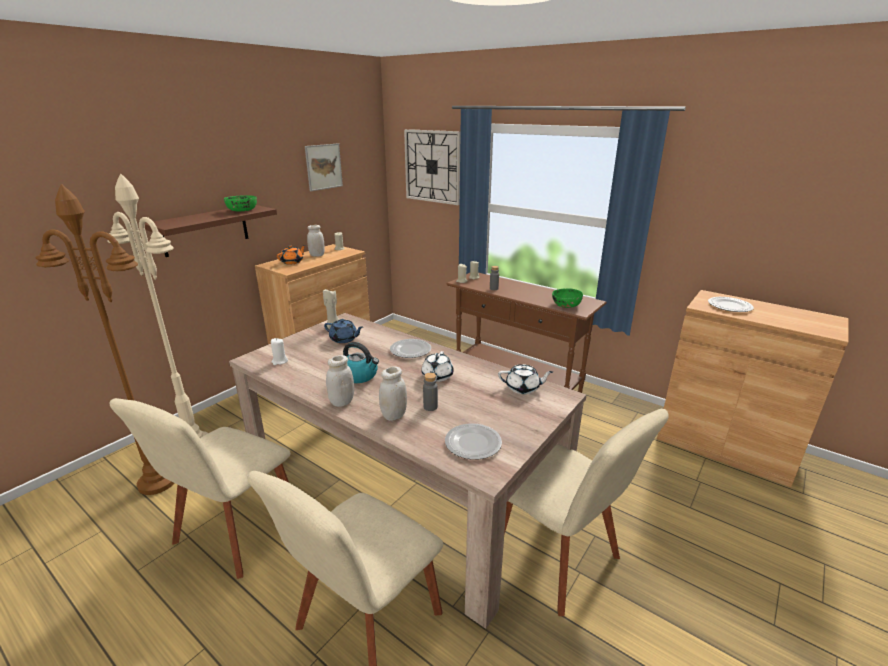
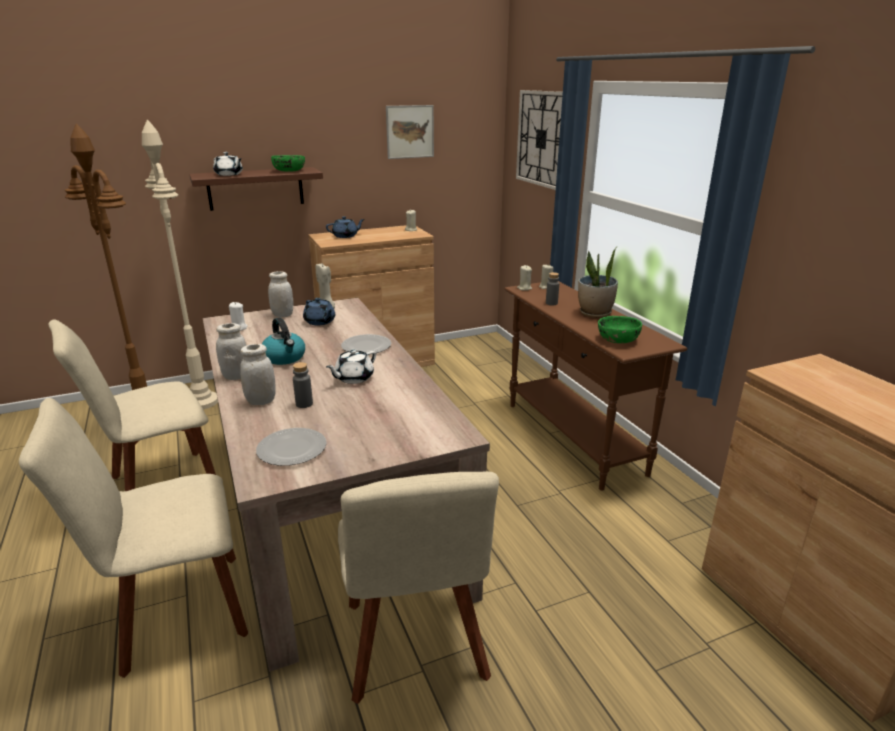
camera: 30 degrees right, 0 degrees up
(292, 262) = (345, 236): orange teapot -> blue teapot
(317, 255) = (378, 233): white jar -> white jar (282, 315)
(523, 388) = (425, 415): white teapot -> white teapot (229, 174)
(529, 290) = (595, 313): none -> potted plant
(730, 306) = (829, 384): plate -> none

